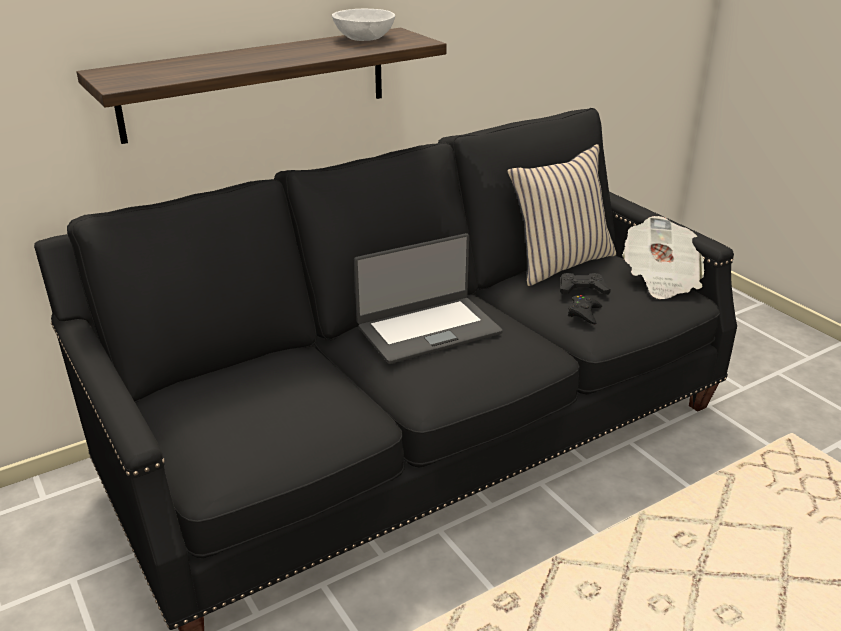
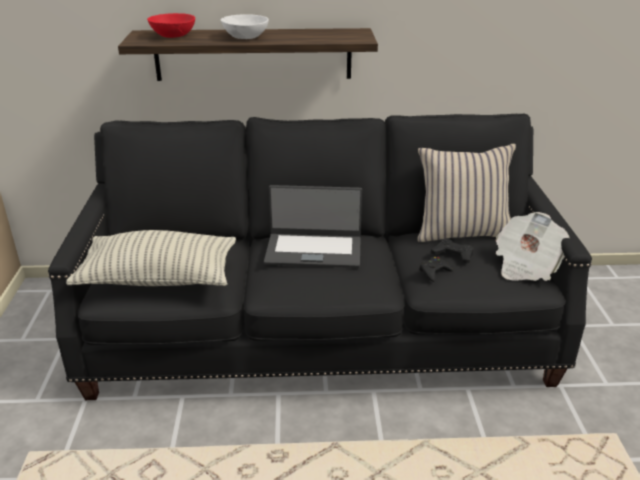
camera: 30 degrees right, 0 degrees up
(159, 69) = (172, 35): none -> red bowl
(269, 427) = (158, 278): none -> pillow
(363, 38) = (328, 32): white bowl -> white bowl (245, 37)

